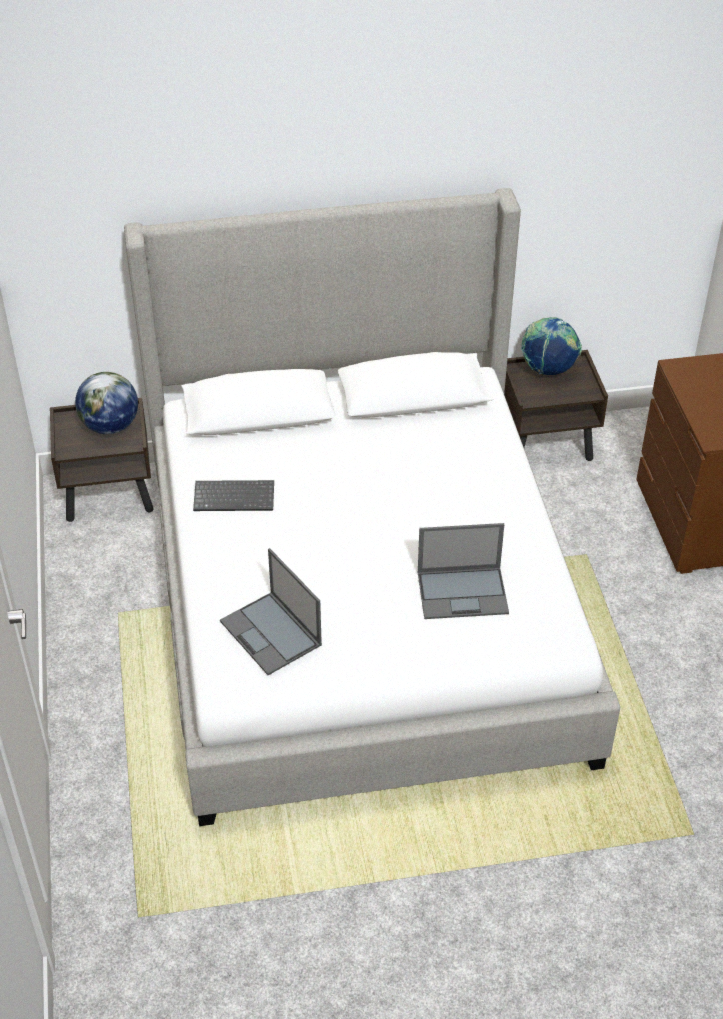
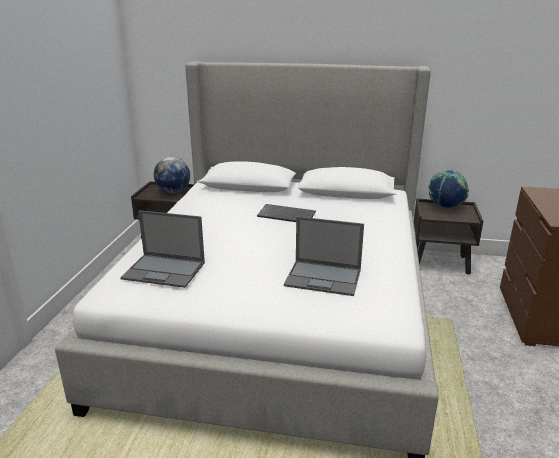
camera: 20 degrees right, 20 degrees down
(235, 496) = (204, 211): keyboard -> keyboard (287, 215)
(271, 634) = (165, 271): laptop -> laptop turned 60 degrees counterclockwise

